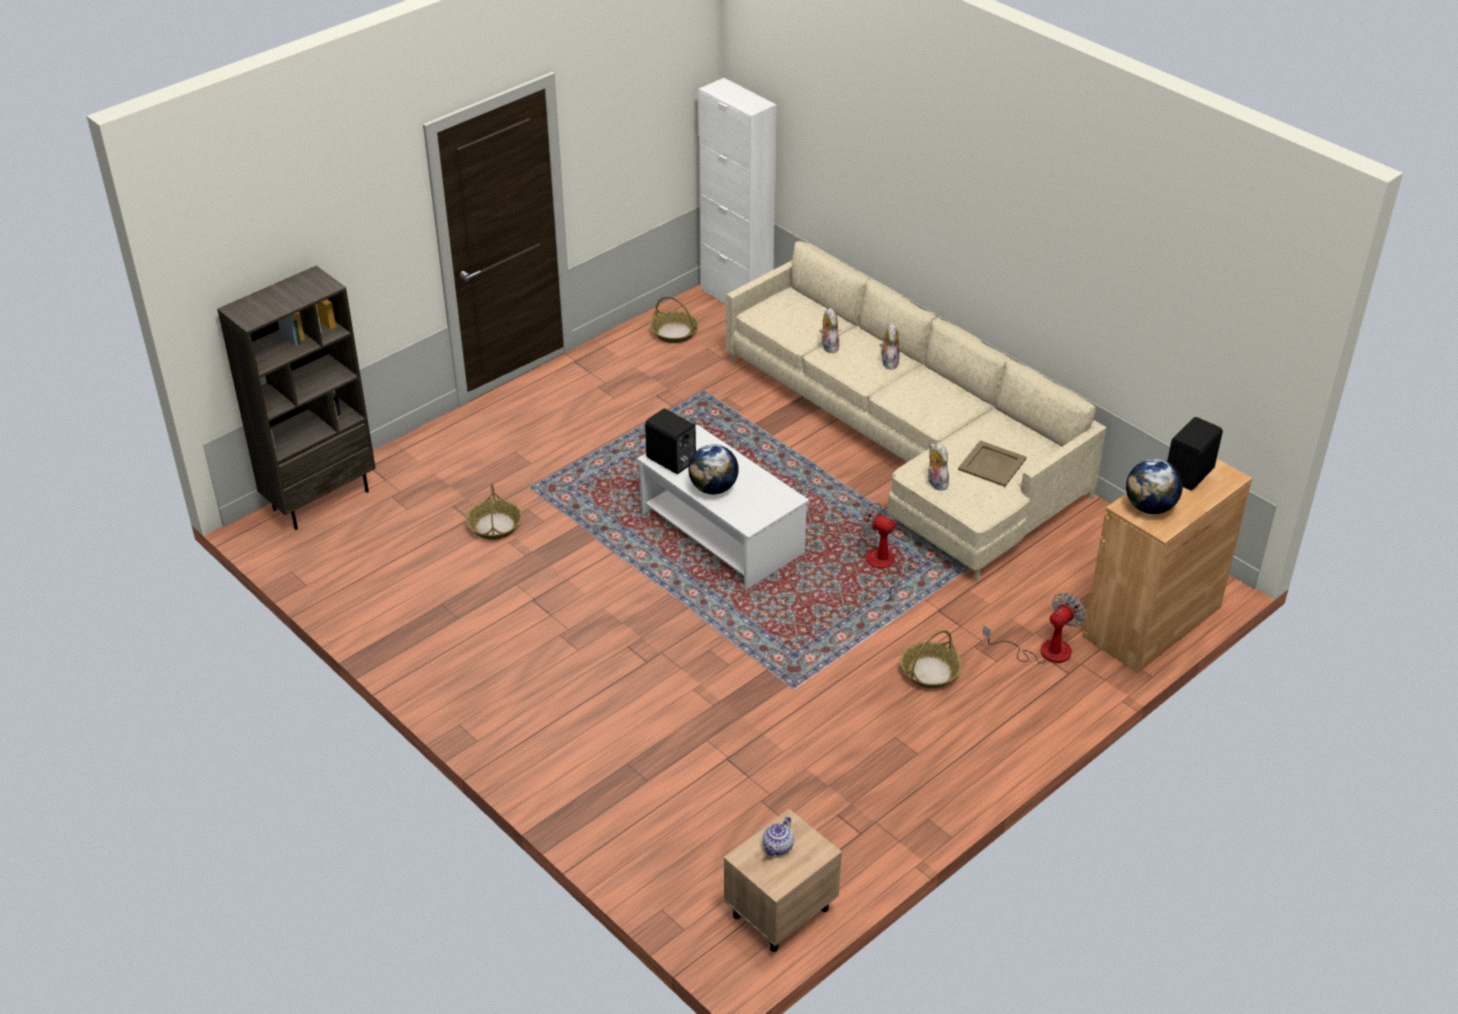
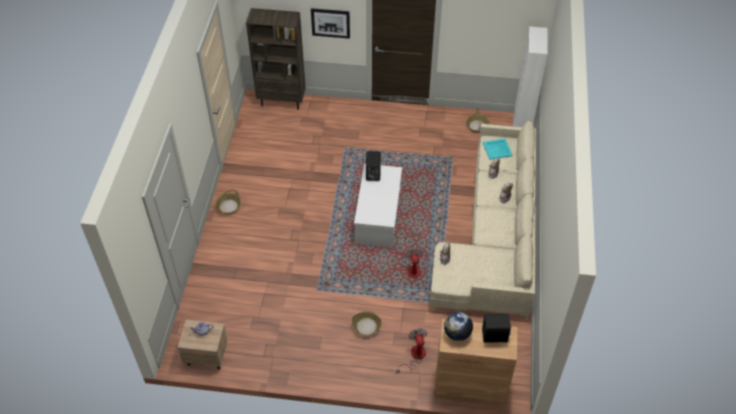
camera: 50 degrees right, 10 degrees up
(373, 262) = (330, 23): none -> picture
(494, 525) = (315, 152): basket -> basket (228, 206)
(713, 488) = (370, 195): globe -> none
(787, 315) = (497, 149): none -> turquoise tray
(992, 463) = (476, 269): beige tray -> none
(1043, 651) = (414, 356): fan -> fan turned 105 degrees counterclockwise

